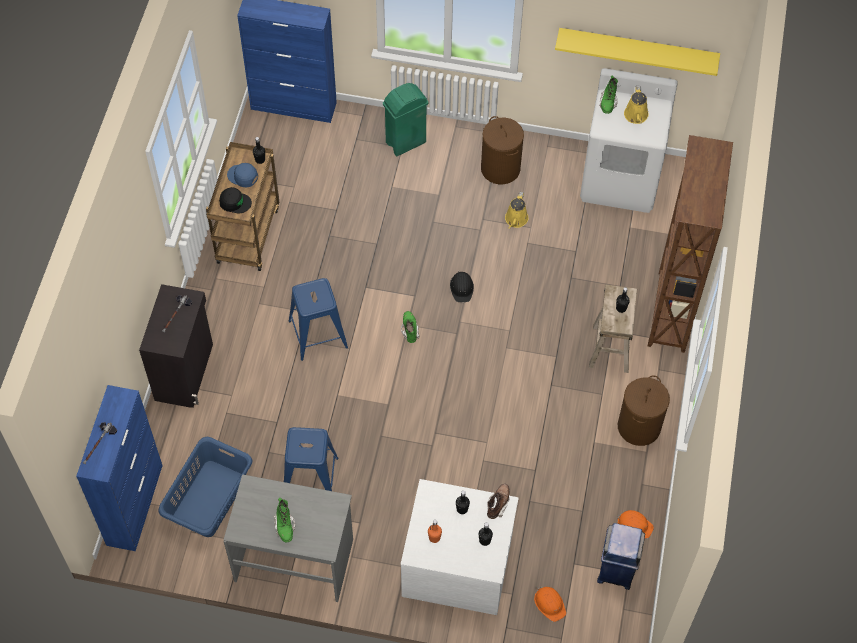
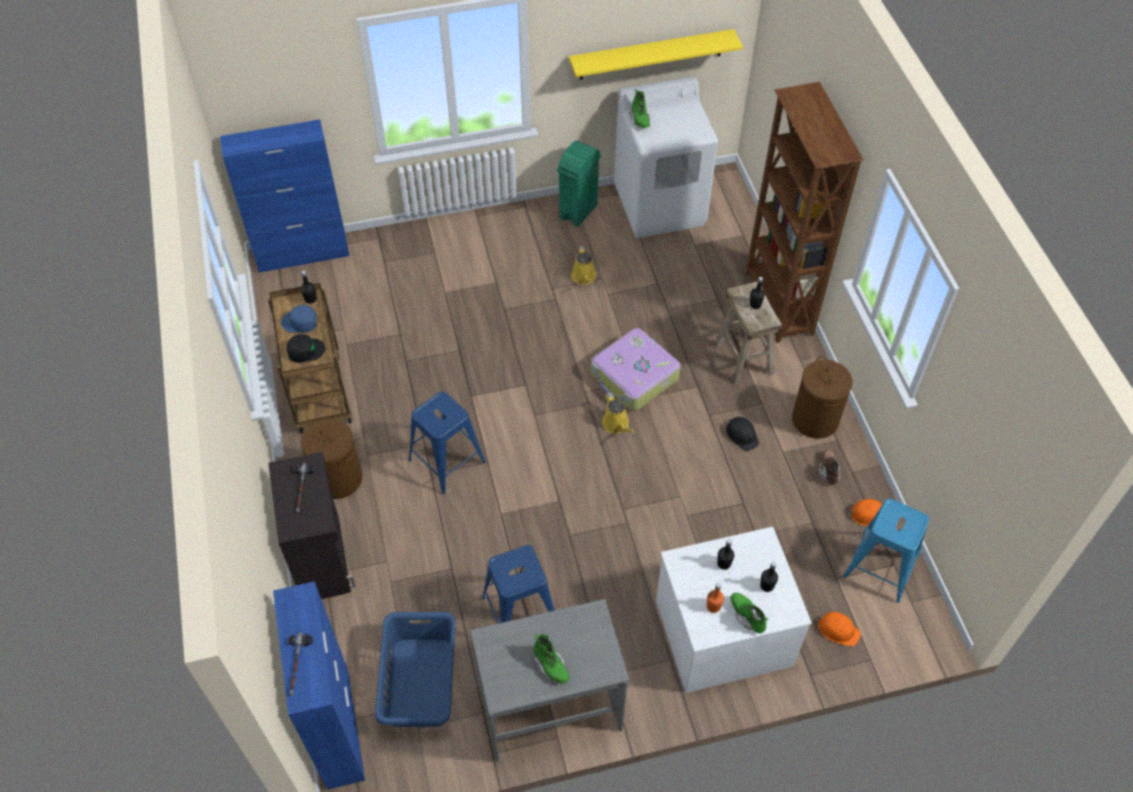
camera: 25 degrees left, 5 degrees down
(405, 142) = (435, 247): green trash can -> green trash can (577, 212)
(410, 330) = (539, 419): green boot -> green boot (747, 616)
(462, 288) = (568, 359): black hard hat -> black hard hat (742, 434)
(498, 504) = (757, 542): brown boot -> brown boot (829, 470)
(500, 169) = (542, 237): brown laundry basket -> brown laundry basket (338, 479)
(507, 326) = (634, 377): none -> suitcase
(616, 570) = (880, 566): blue trash can -> blue stool
(636, 116) = (673, 122): yellow watering can -> yellow watering can (617, 424)

